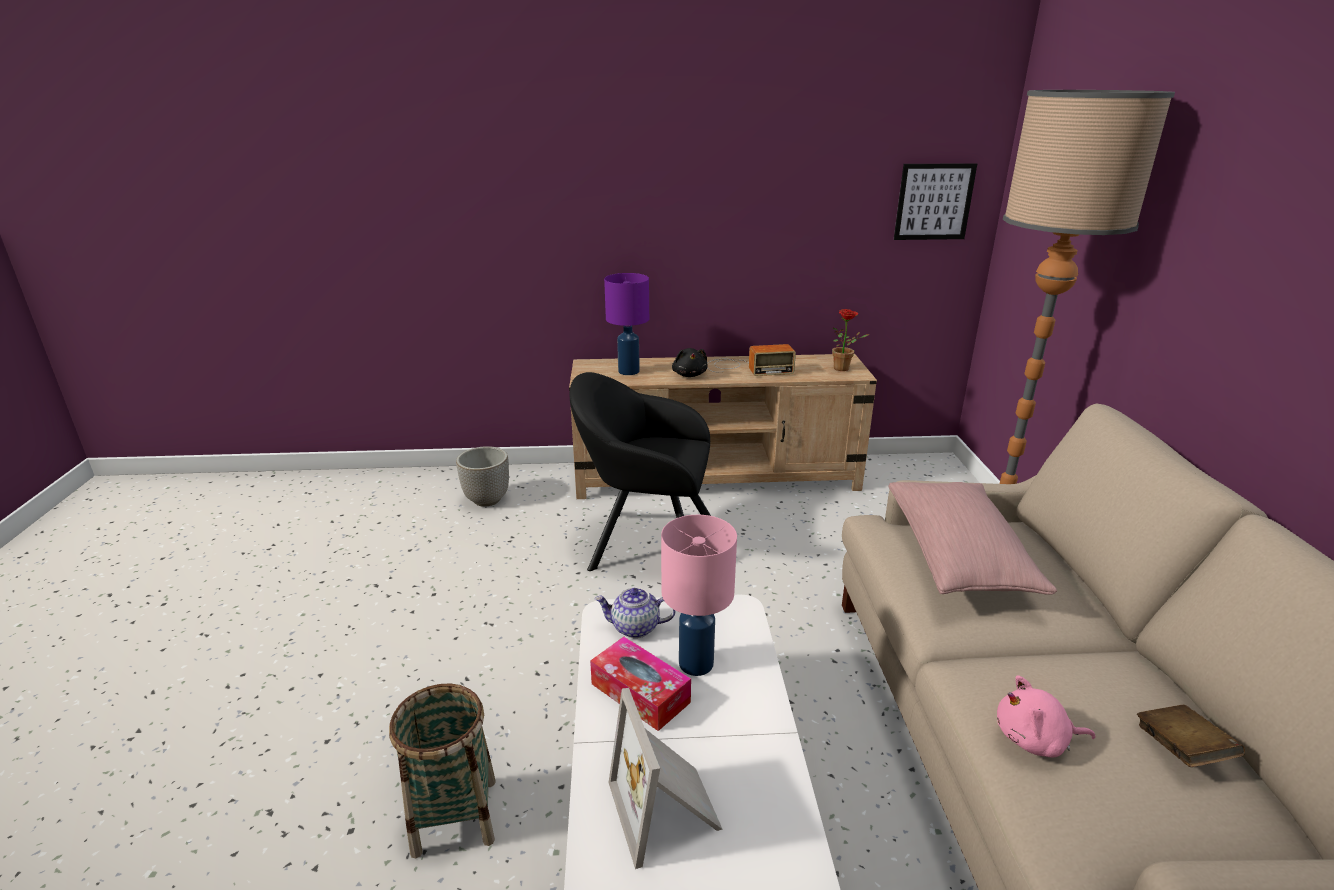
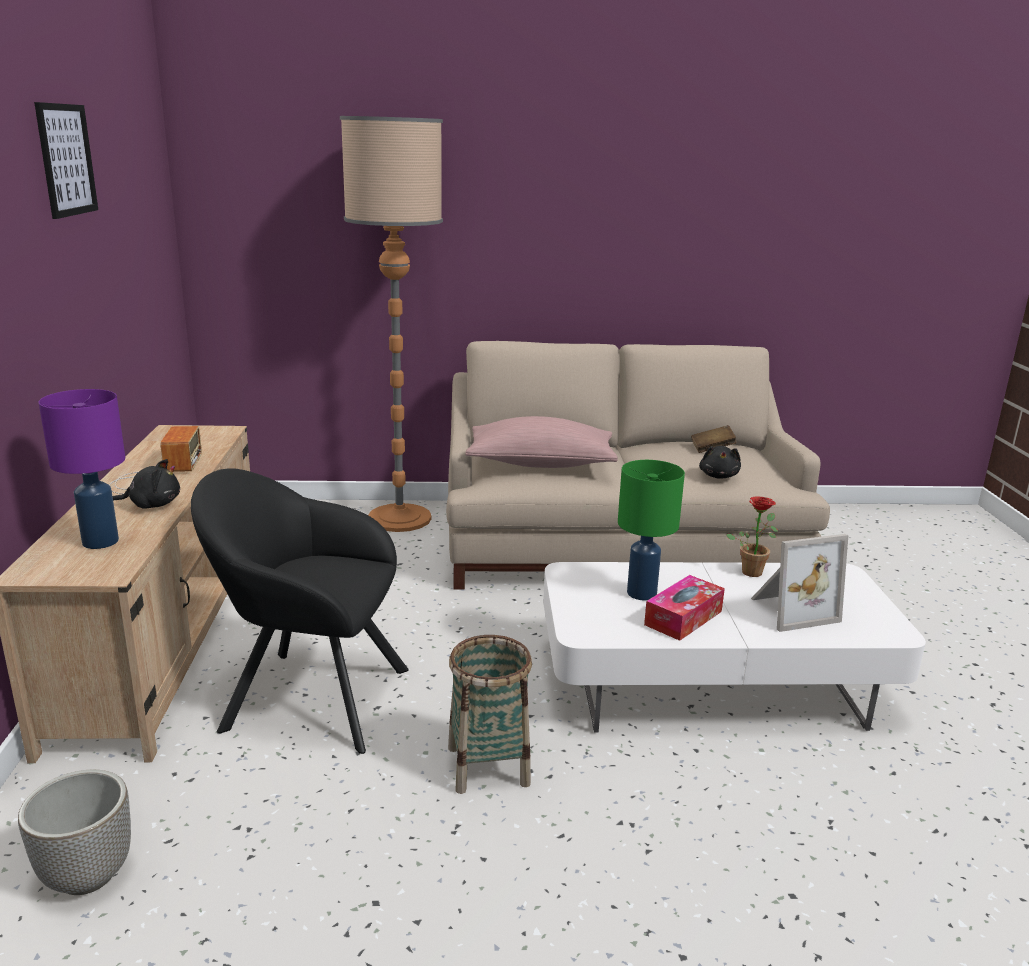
camera: 90 degrees left, 5 degrees down
(455, 816) = (749, 816): basket -> basket (488, 766)
(635, 628) = (599, 619): teapot -> none
(646, 543) = (307, 697): black armchair -> black armchair turned 90 degrees clockwise
(695, 663) = (641, 594): pink table lamp -> green table lamp
(844, 369) = (204, 433): potted plant -> potted plant (752, 570)
(934, 202) = (155, 236): picture -> picture (66, 160)
(1035, 740) = (719, 476): pink plush toy -> black plush toy

